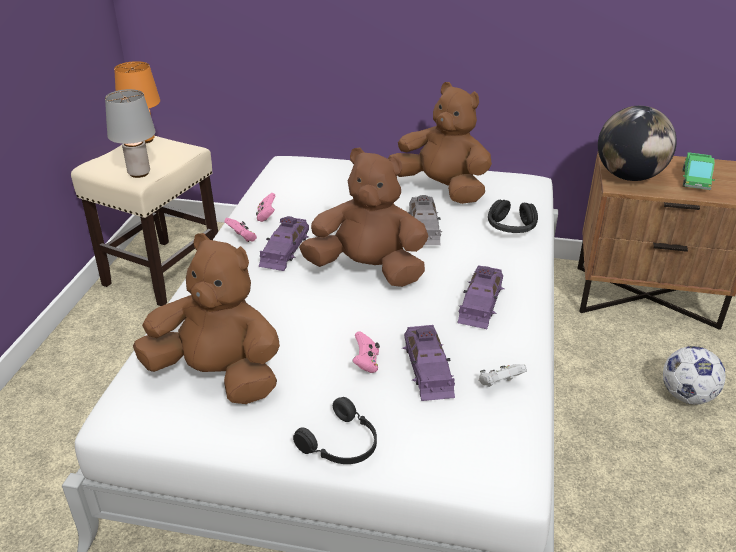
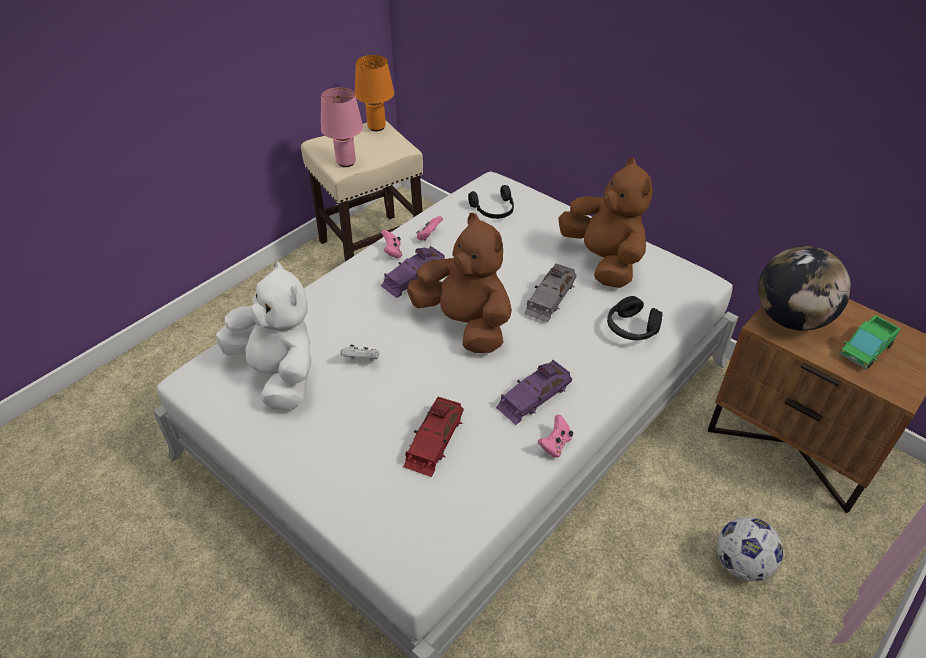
camera: 30 degrees right, 10 degrees up
(138, 173) = (345, 162): grey table lamp -> pink table lamp
(218, 376) = (279, 375): brown plush toy -> white plush toy
(342, 445) = (316, 475): black headphones -> black headphones (494, 210)
(366, 363) = (391, 412): pink game controller -> pink game controller (555, 444)
(428, 369) = (434, 440): purple toy car -> red toy car
(499, 384) = (479, 481): white game controller -> white game controller (362, 360)

